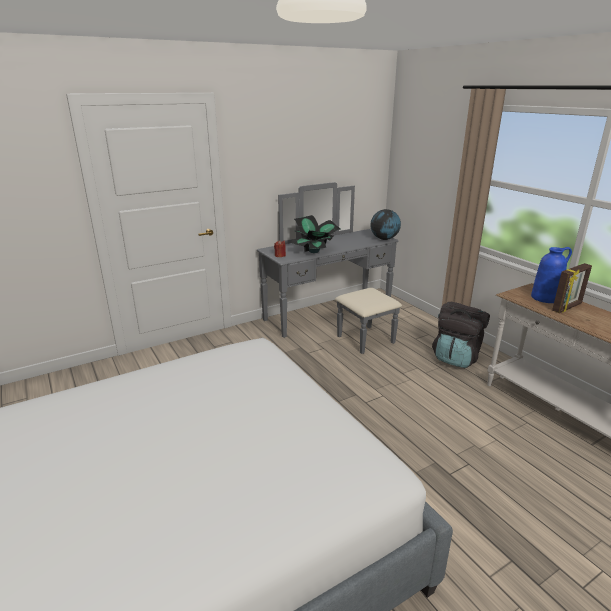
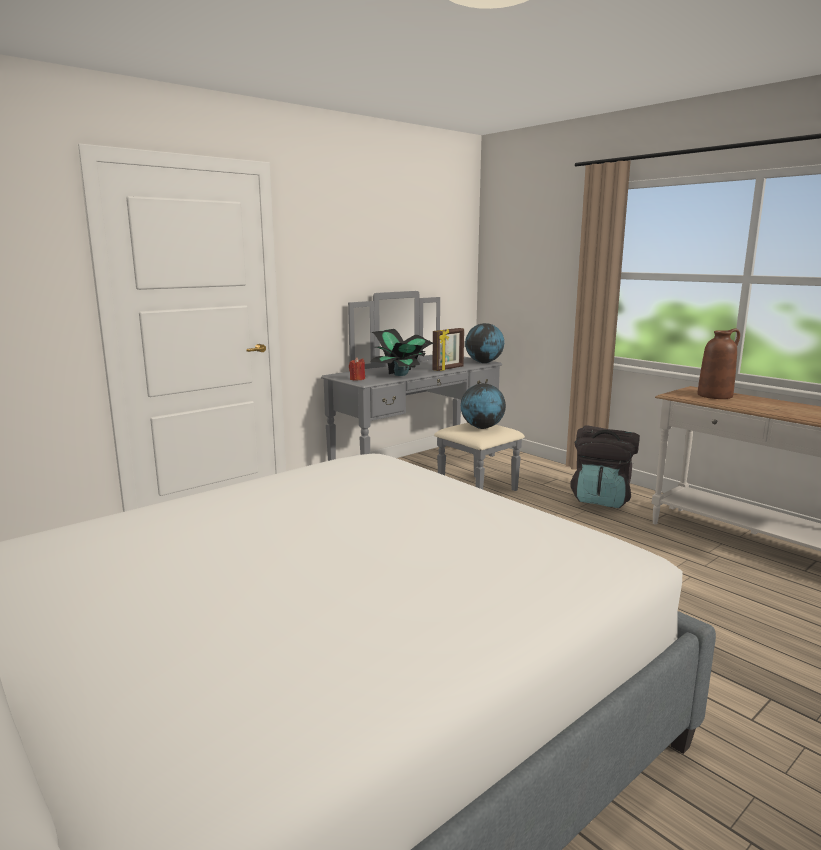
camera: 10 degrees left, 10 degrees down
(370, 297) = (482, 427): none -> globe
(545, 298) = (715, 395): blue vase -> brown vase
(567, 307) = (746, 401): picture frame -> picture frame (448, 368)

